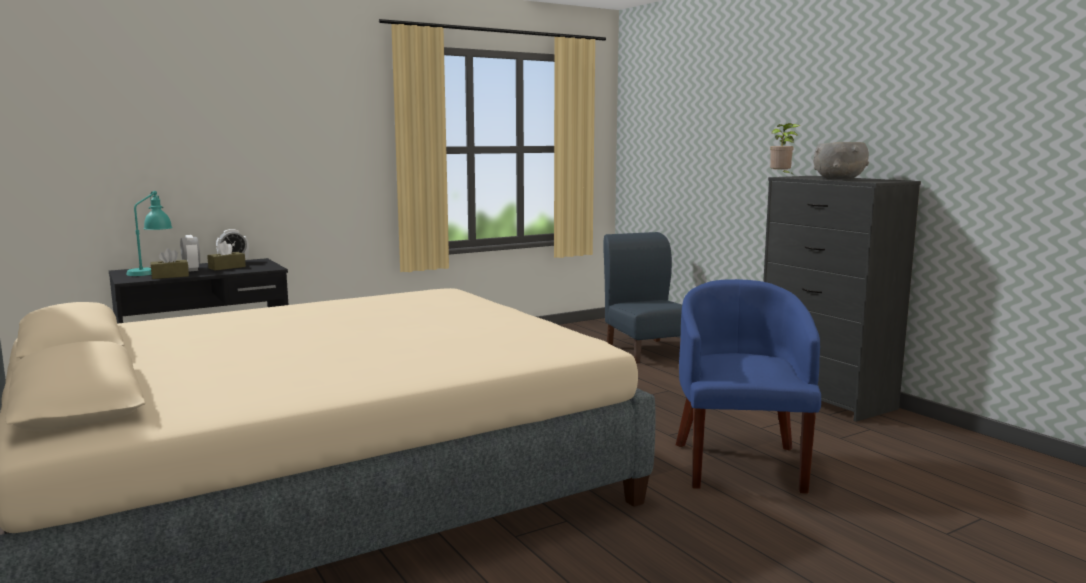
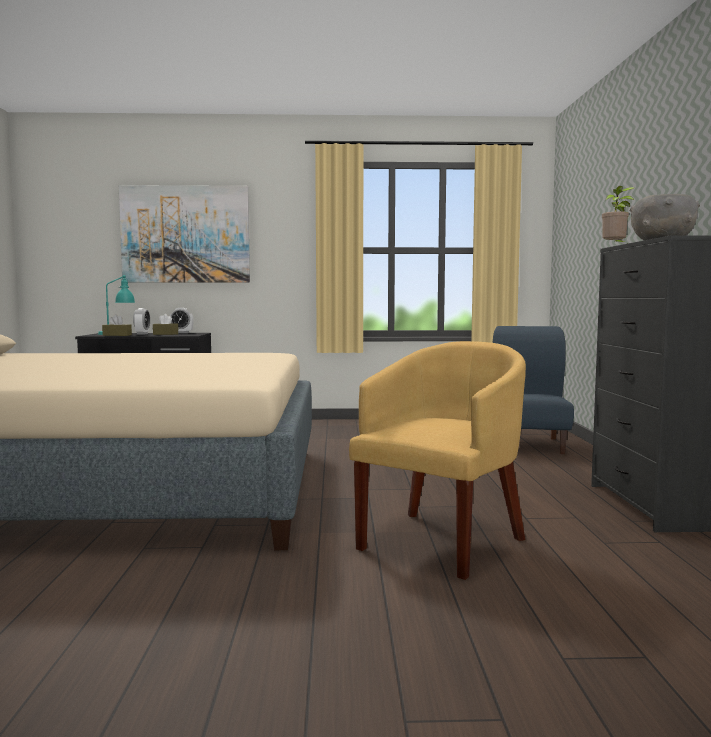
camera: 30 degrees right, 5 degrees down
(225, 132) = (185, 234): none -> picture
(740, 464) = (442, 541): blue armchair -> yellow armchair

